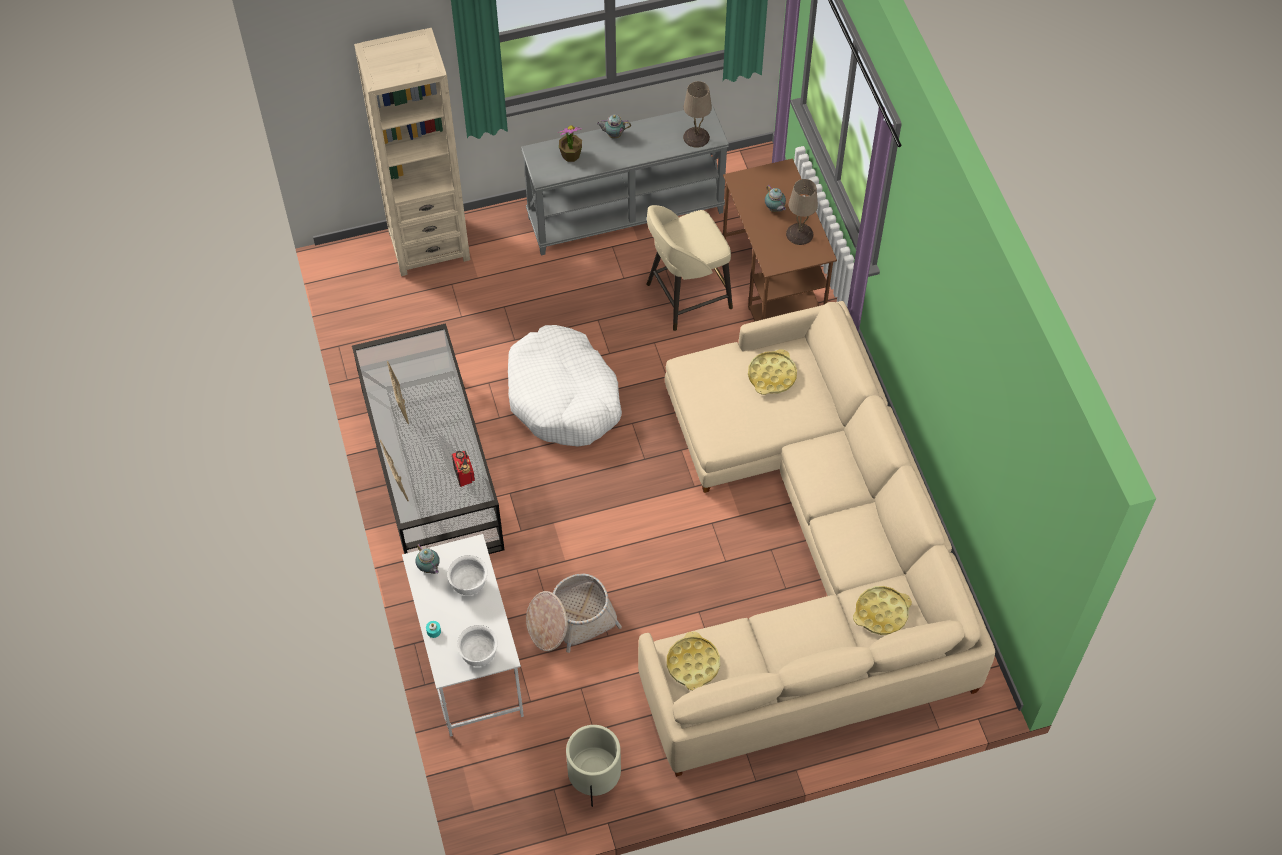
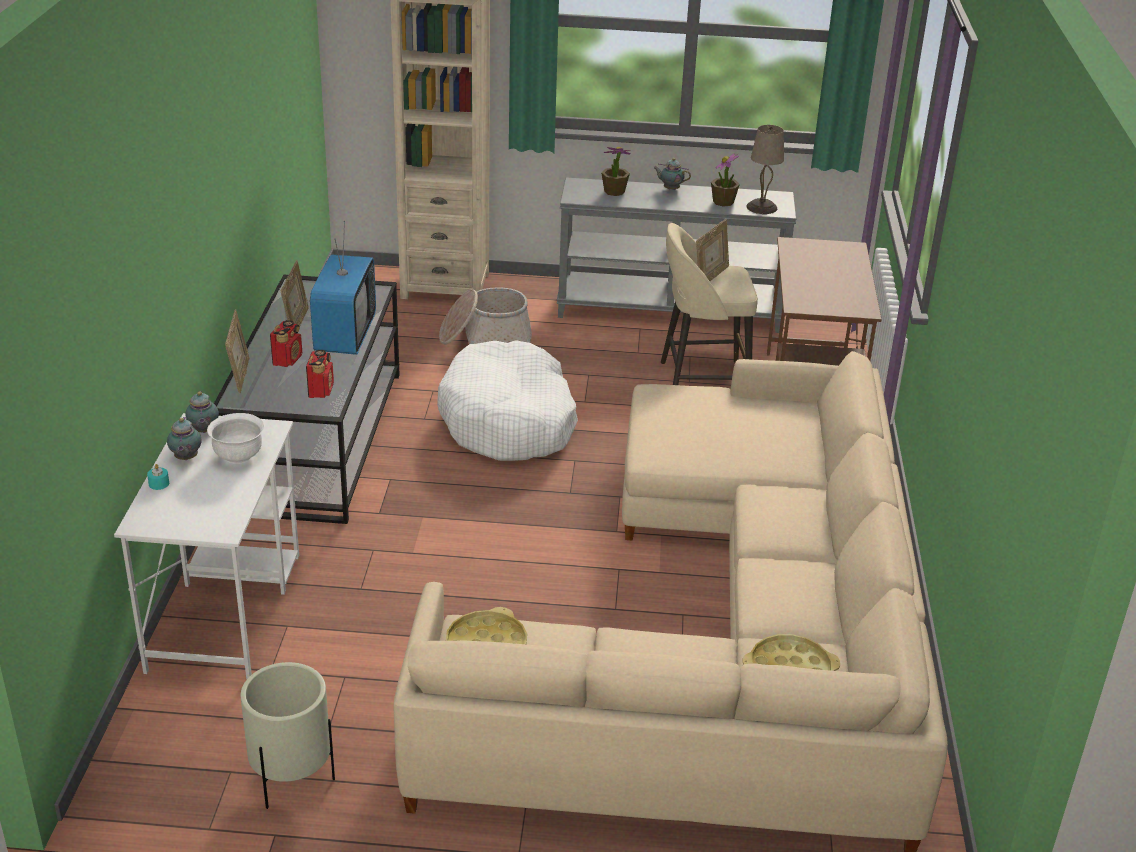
camera: 20 degrees right, 25 degrees down
(419, 449) = (288, 359): none -> radio
(445, 406) = (345, 336): none -> television
(479, 654) = (195, 519): white bowl -> none
(571, 620) = (379, 608): basket -> basket (486, 338)
(663, 140) = (723, 202): none -> potted plant
(687, 238) = (710, 277): none -> picture frame
(772, 375) = (756, 417): yellow tray -> none
(774, 209) = (824, 270): teapot -> teapot (186, 459)
(800, 234) = (845, 292): beige table lamp -> none

